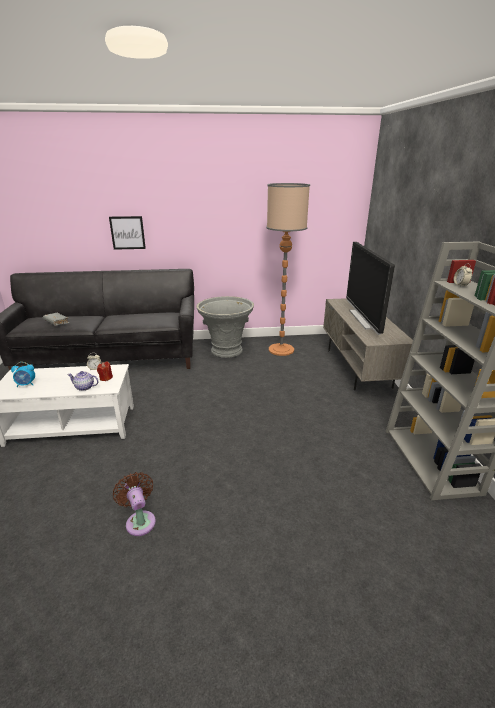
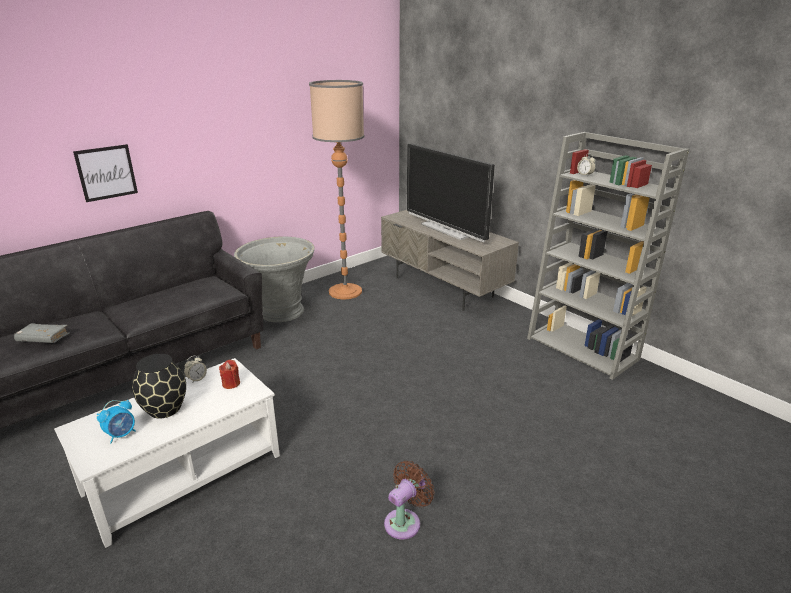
camera: 35 degrees left, 0 degrees up
(60, 379) = (165, 409): none -> black vase
(85, 387) = (219, 404): teapot -> none
(140, 520) = (405, 521): brown fan -> brown fan turned 105 degrees clockwise

